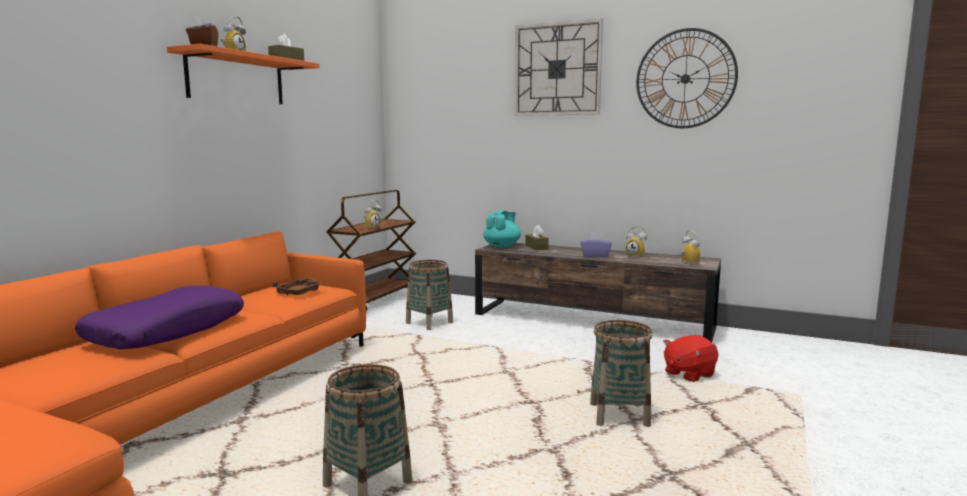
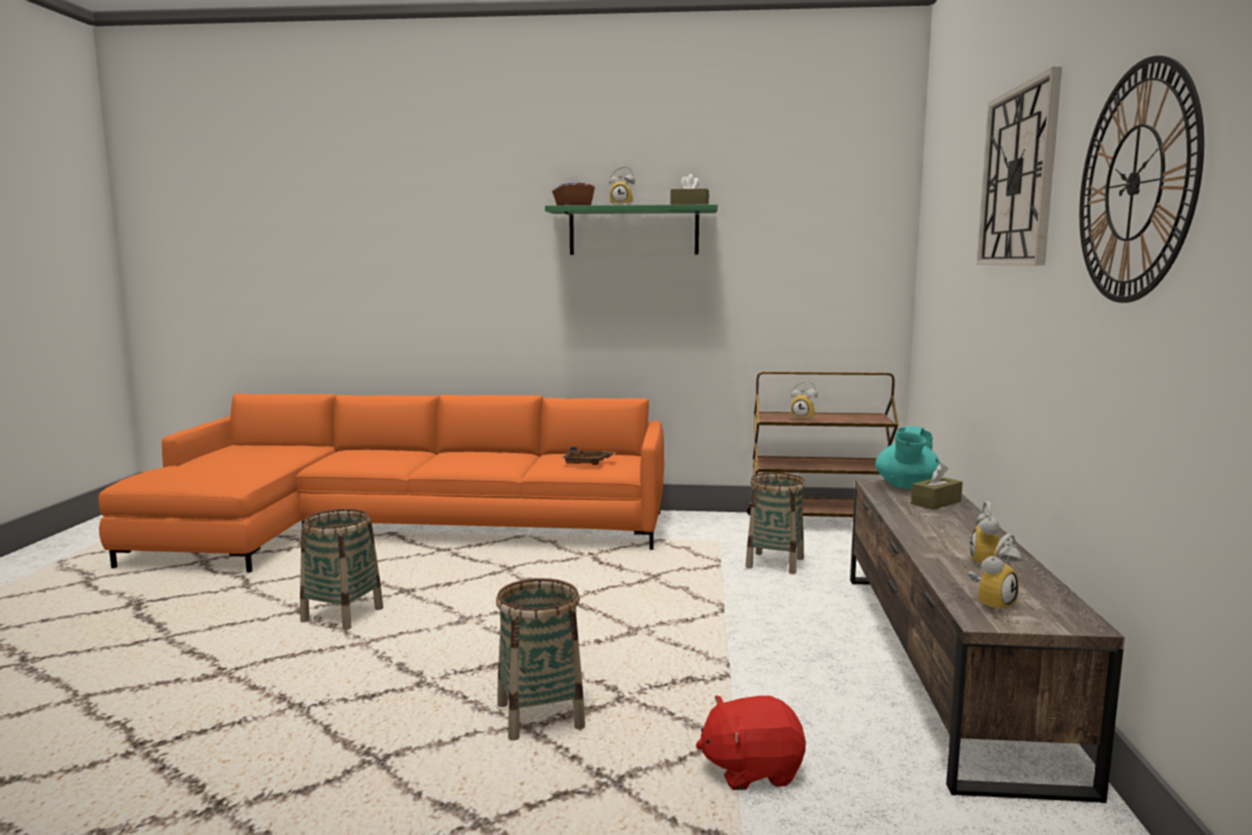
camera: 70 degrees right, 0 degrees up
(167, 331) = (444, 458): purple pillow -> none
(236, 79) = (634, 231): orange shelf -> green shelf
(502, 246) = (907, 487): turquoise teapot -> turquoise teapot turned 105 degrees clockwise
(595, 255) = (935, 539): purple tissue box -> none
(688, 374) = (751, 770): red plush toy -> red plush toy turned 45 degrees counterclockwise

